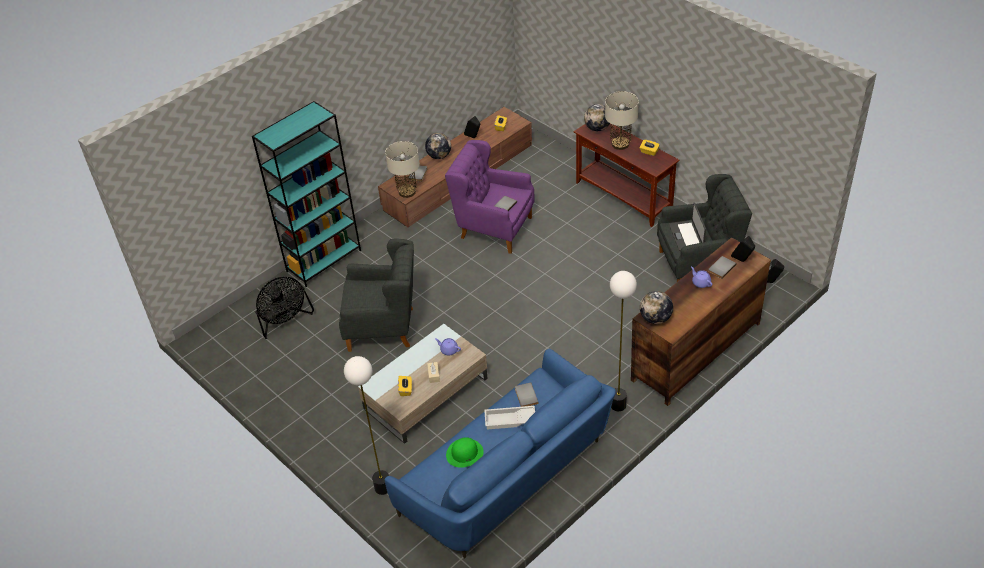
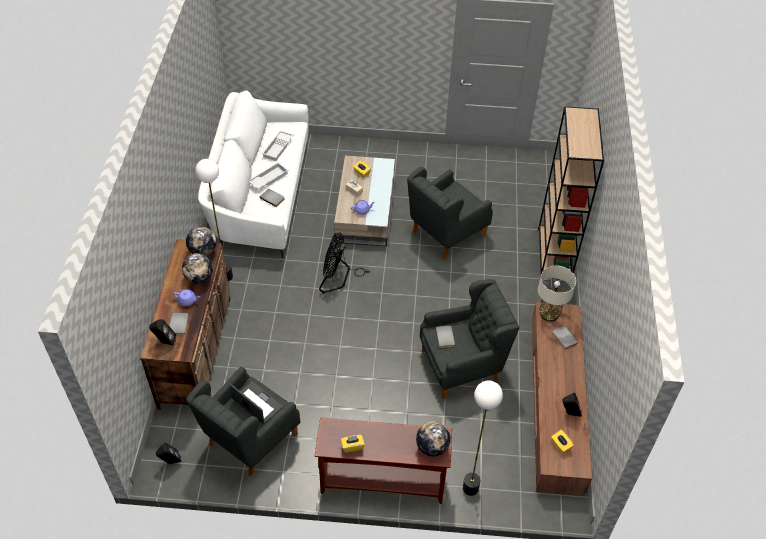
camera: 135 degrees right, 5 degrees up
(282, 321) = (519, 198): black fan -> black fan (339, 275)
(324, 260) = (554, 255): turquoise bookcase -> beige bookcase
(383, 488) = (331, 150): floor lamp -> floor lamp (470, 488)
(439, 156) = (572, 369): globe -> globe (199, 278)
(464, 453) = (278, 148): green hat -> white tray
(494, 228) = (462, 366): purple armchair -> grey armchair
(508, 477) = (260, 194): blue sofa -> white sofa
(620, 144) = (390, 439): table lamp -> none

